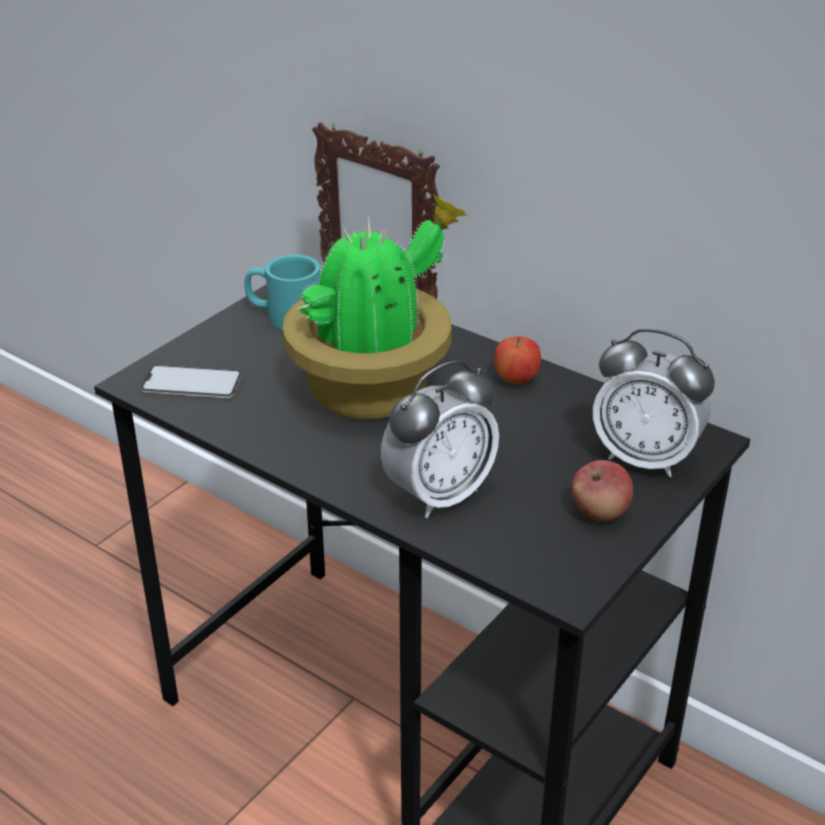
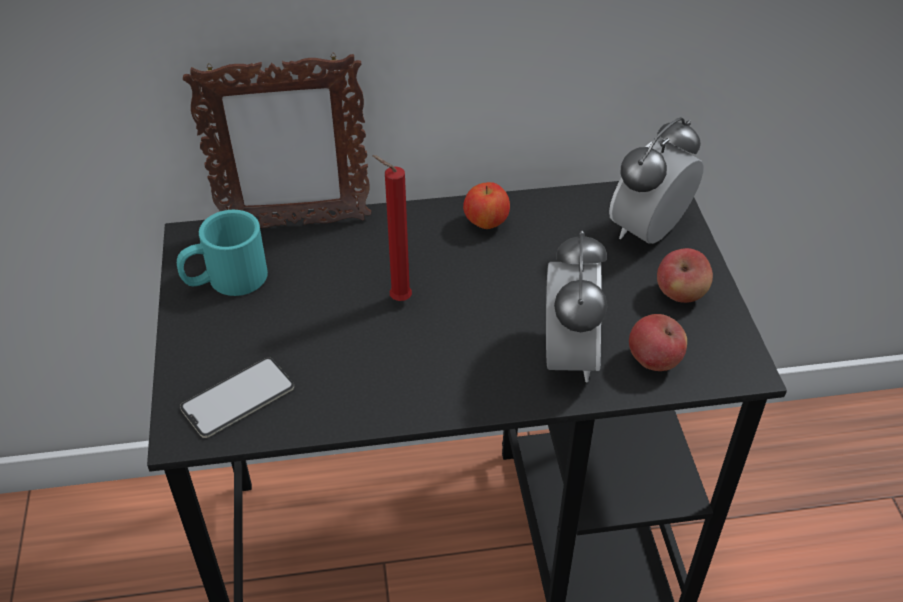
camera: 45 degrees left, 10 degrees up
(374, 388) = (397, 299): potted plant -> red candle
(501, 539) = (653, 361): none -> apple
(645, 458) = (649, 232): alarm clock -> alarm clock turned 150 degrees clockwise

